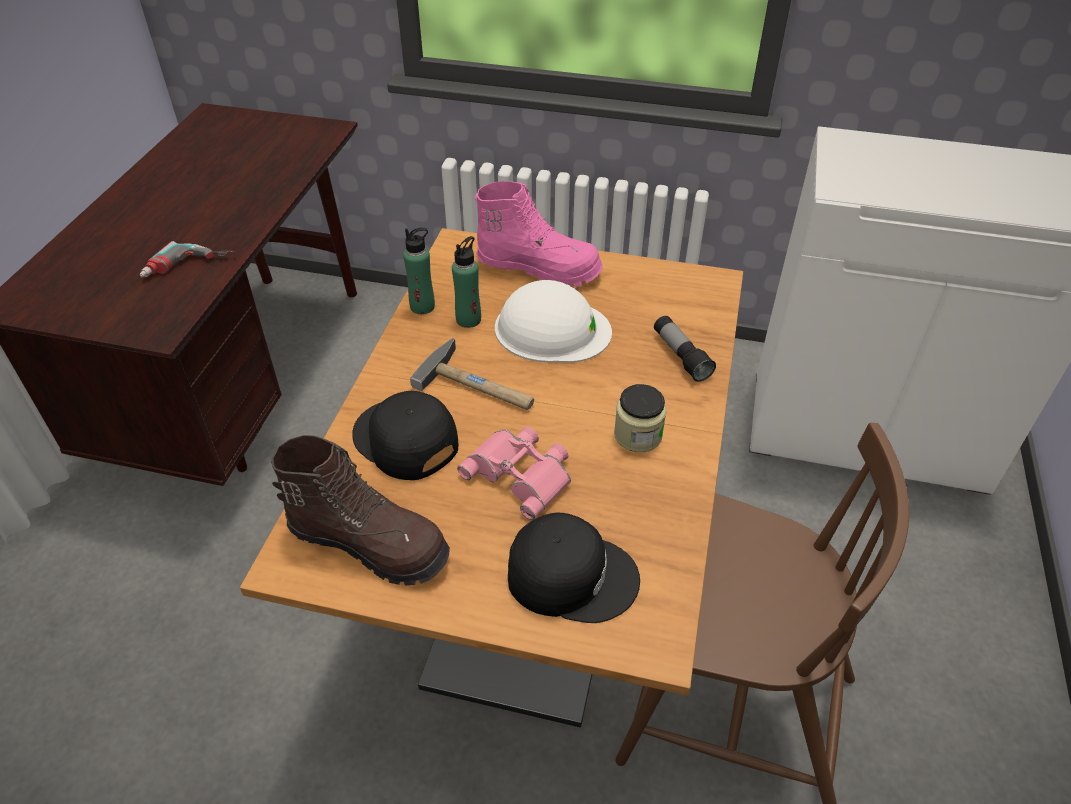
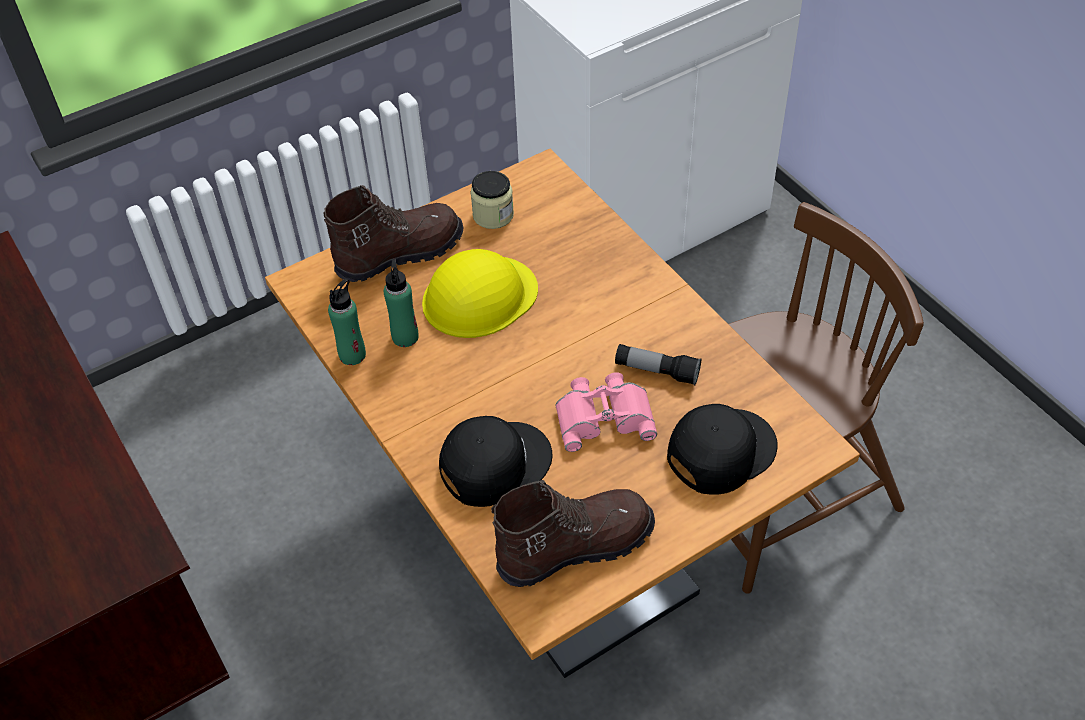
camera: 45 degrees left, 5 degrees up
(188, 268) = (74, 487): power drill -> none
(404, 441) = (494, 463): black cap -> black cap turned 150 degrees clockwise
(479, 385) = (488, 380): hammer -> none
(539, 268) = (399, 253): pink boot -> brown boot
(551, 329) = (479, 296): white hard hat -> yellow hard hat
(638, 435) = (640, 327): jar -> jar (493, 215)
(681, 356) = (594, 248): flashlight -> flashlight (657, 371)

